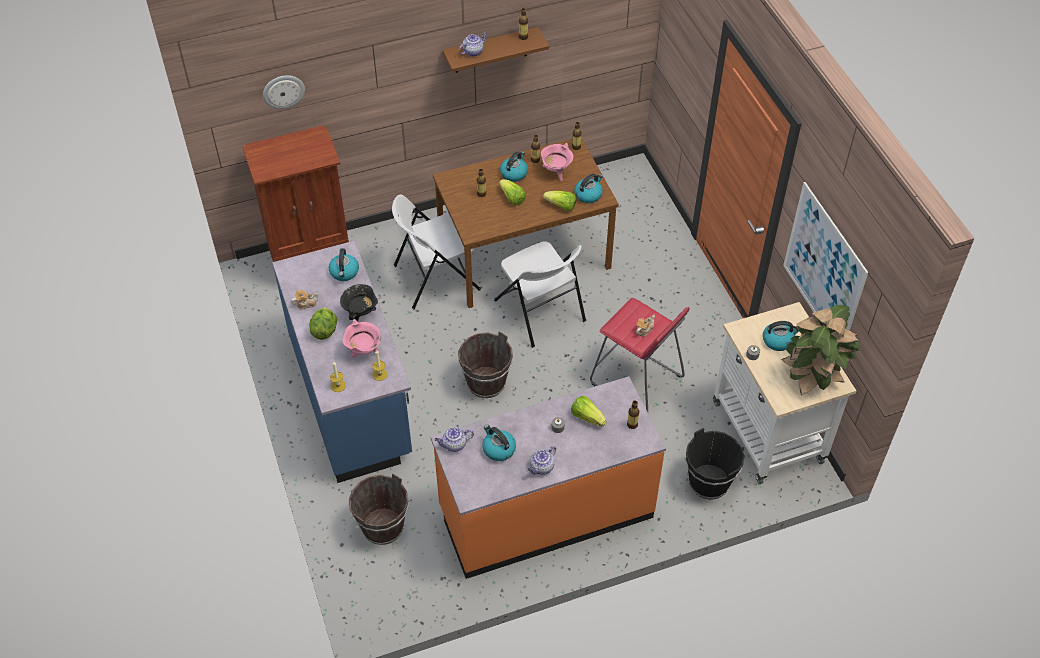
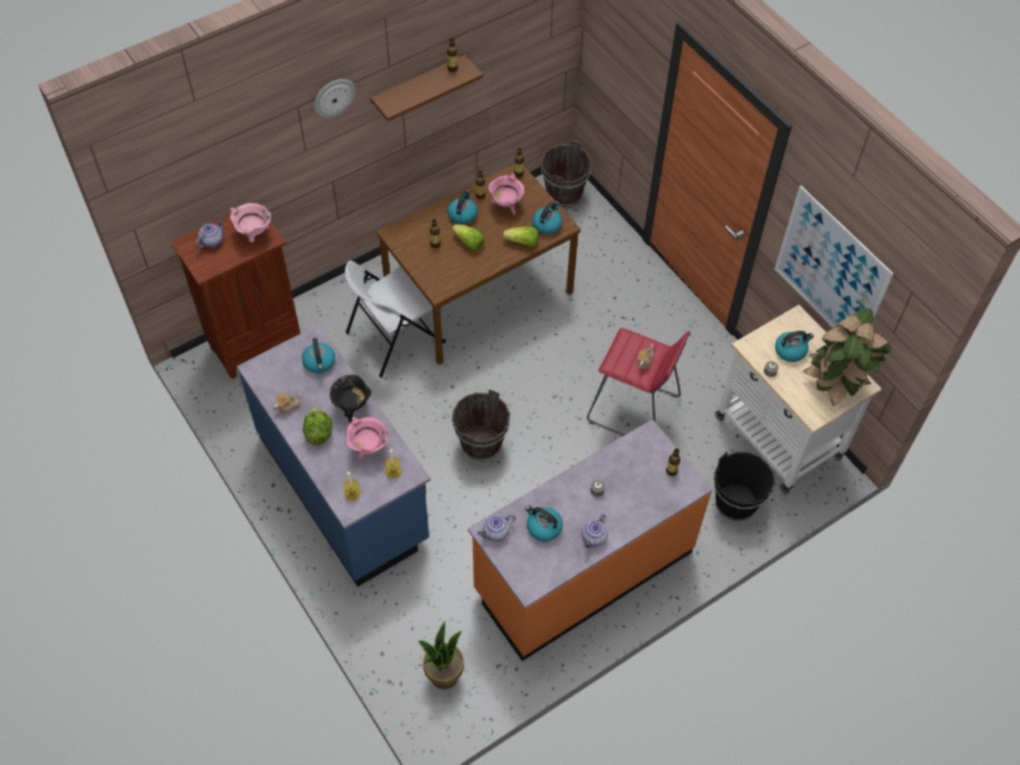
camera: 15 degrees left, 5 degrees up
(283, 91) = (208, 175): wall clock -> wall clock (334, 97)
(314, 151) = (254, 234): none -> pink cooking pot
(382, 527) = (419, 624): brown bucket -> brown bucket (564, 194)
(391, 575) = (444, 675): none -> potted plant
(473, 51) = (404, 94): teapot -> teapot (212, 241)
(539, 311) = (513, 353): white chair -> none
(587, 417) = (623, 472): lettuce -> none

